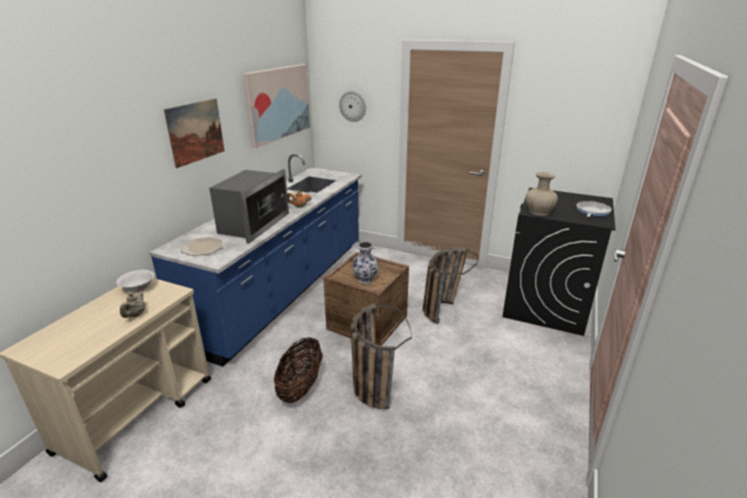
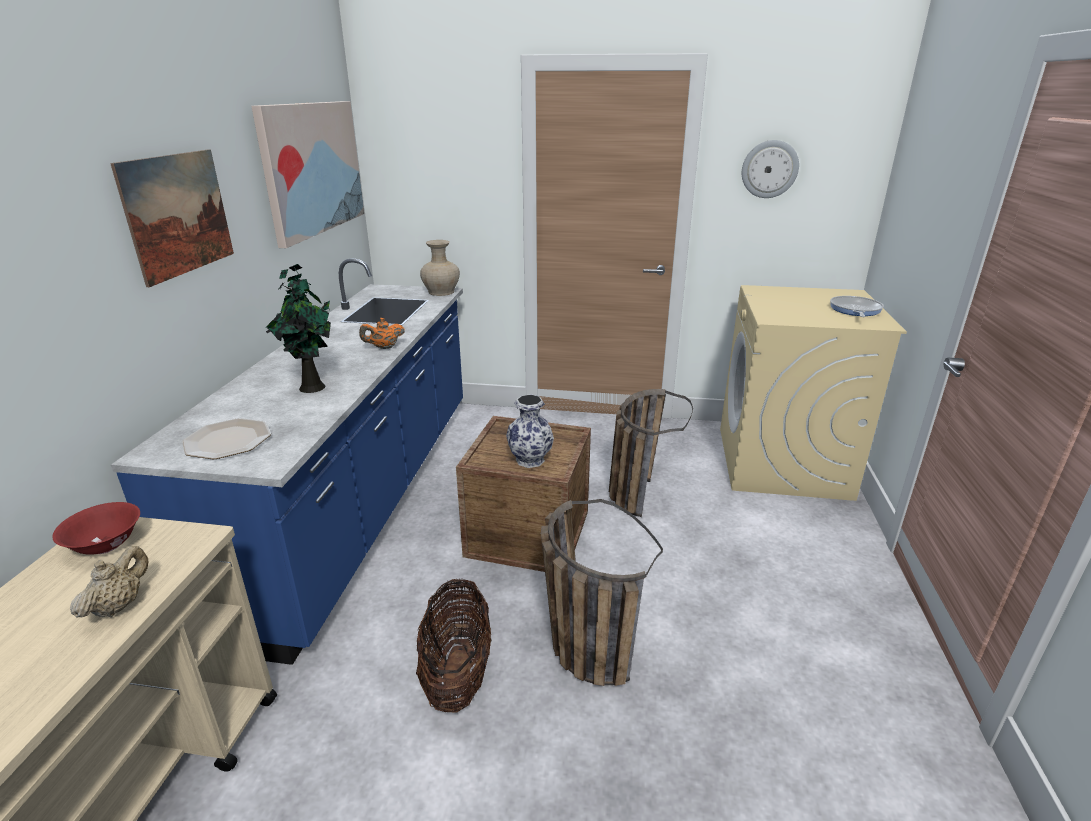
camera: 15 degrees left, 0 degrees up
(135, 315) = (119, 605): beige teapot -> beige teapot turned 150 degrees counterclockwise
(138, 288) = (106, 545): white bowl -> red bowl
(253, 224) = (311, 386): microwave -> potted plant
(353, 106) = (438, 173): wall clock -> wall clock (769, 169)
(539, 211) = (783, 317): beige vase -> beige vase (441, 292)
(546, 305) = (783, 463): black washing machine -> beige washing machine

